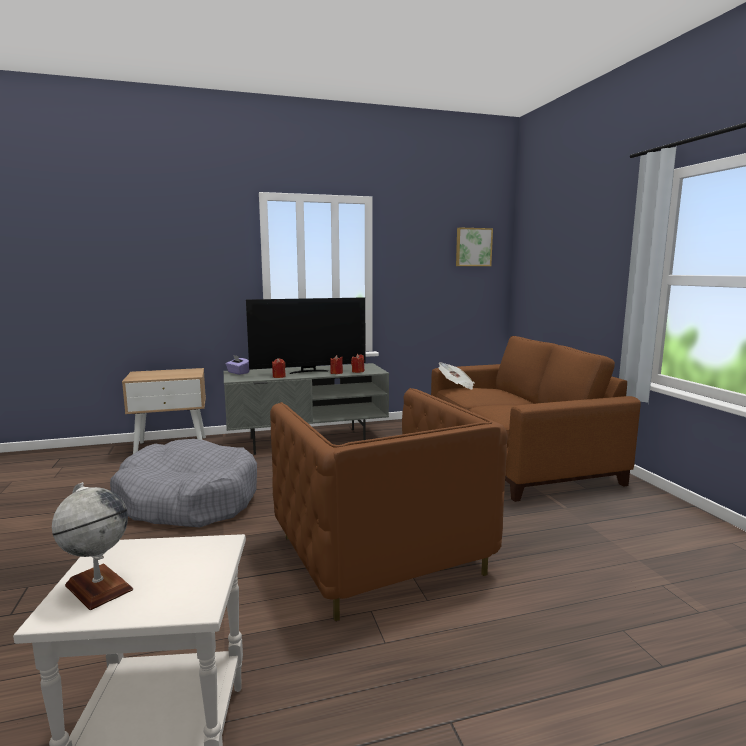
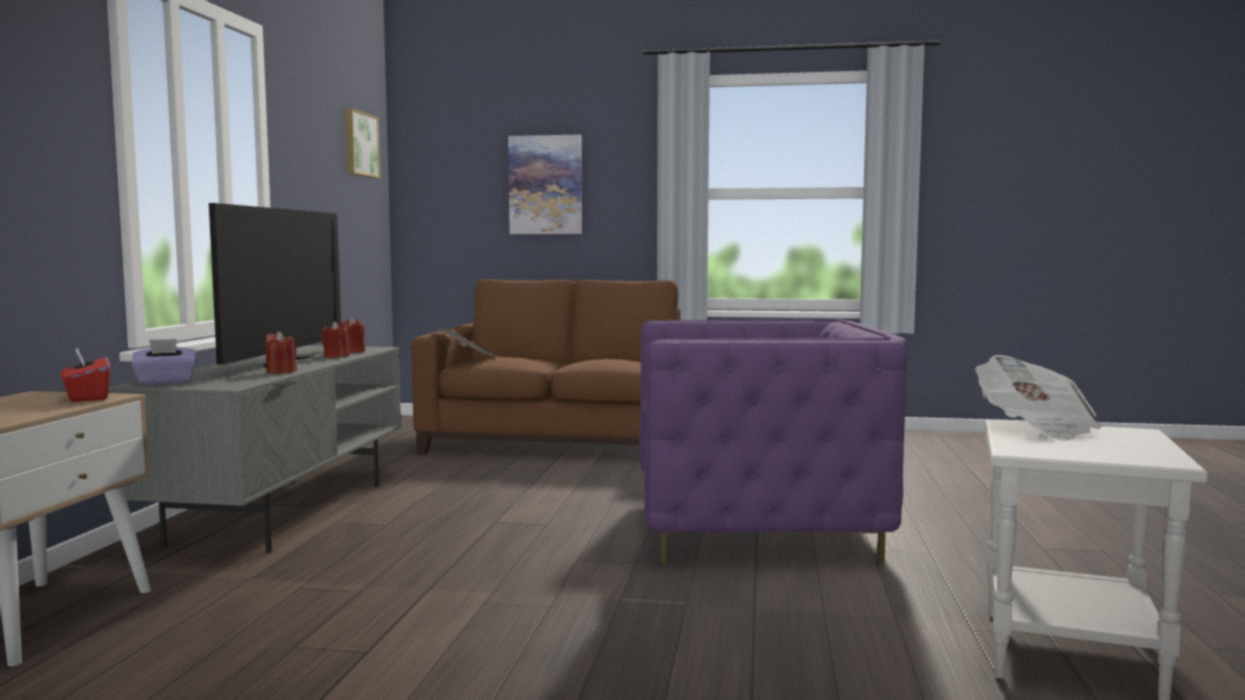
camera: 65 degrees left, 5 degrees down
(98, 587) = (1111, 451): globe -> none
(188, 500) = (420, 616): grey dog bed -> none
(189, 374) = (87, 398): none -> red tissue box
(199, 554) = (1035, 429): none -> newspaper
(379, 555) = (755, 529): brown armchair -> purple armchair
(576, 270) = (545, 185): none -> picture

